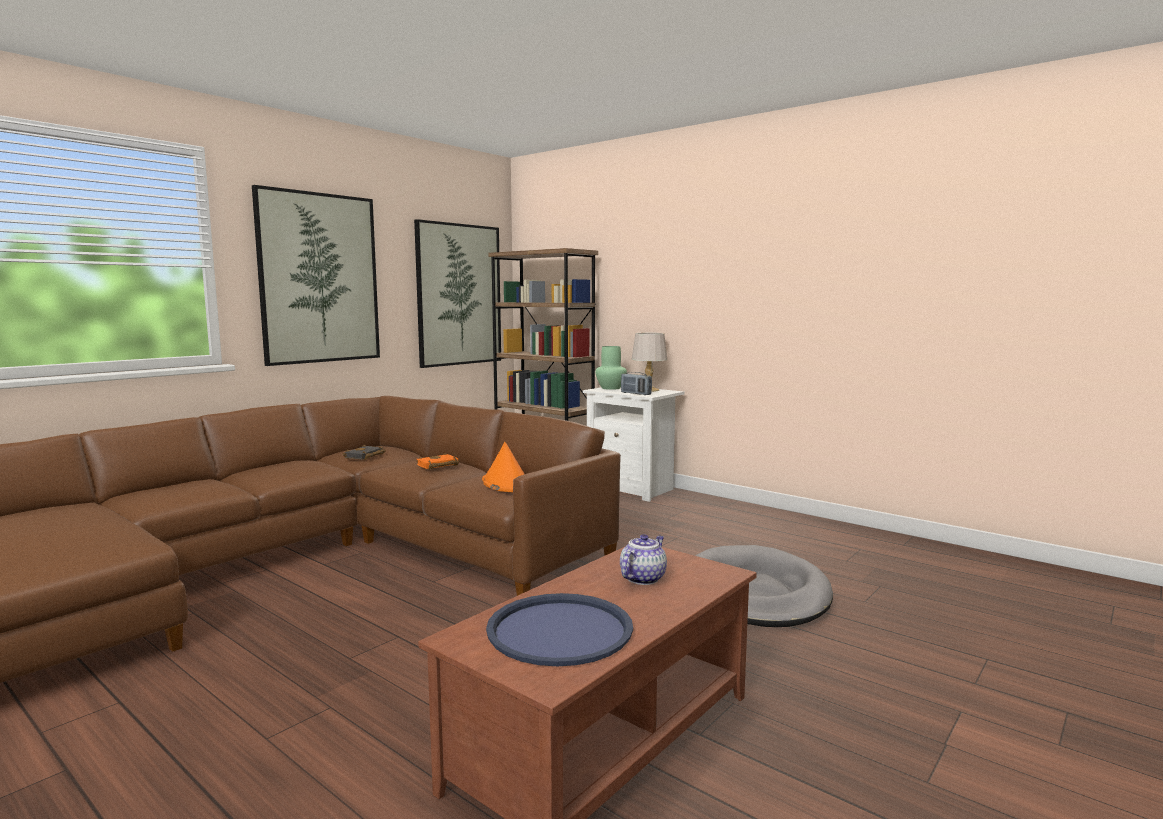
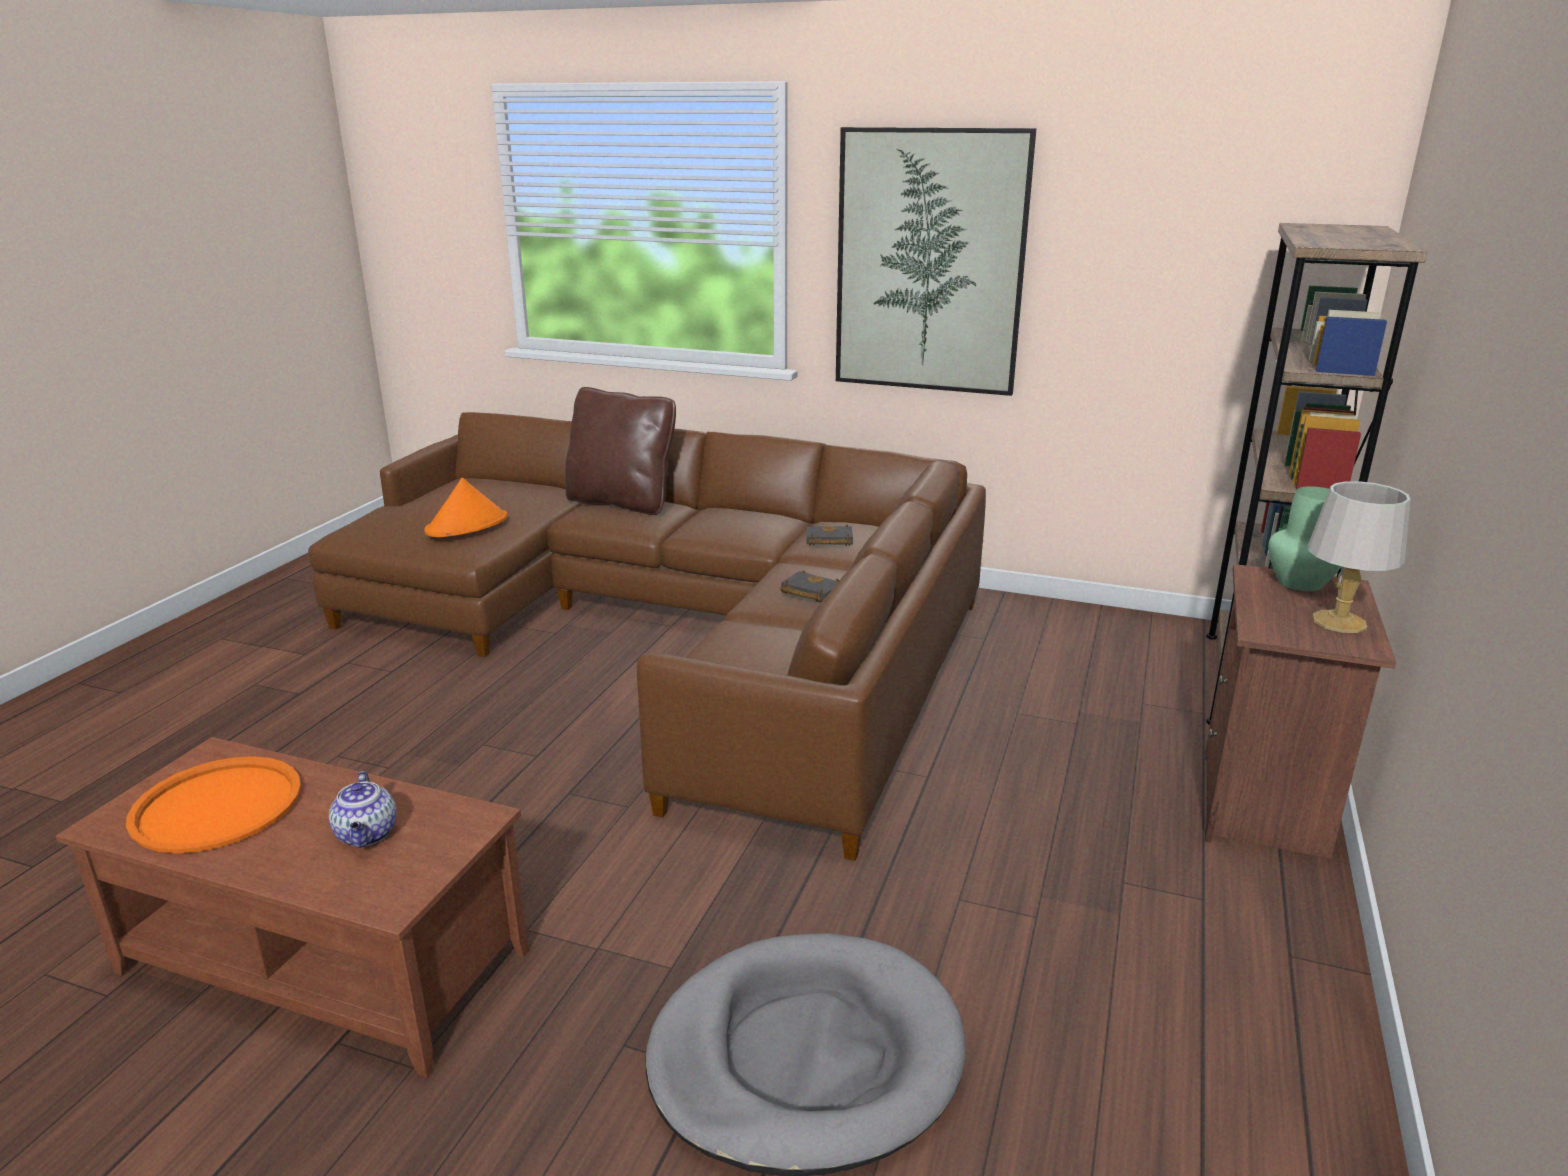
camera: 70 degrees right, 15 degrees up
(161, 490) = (622, 502): none -> brown pillow
(437, 465) = (808, 592): orange book -> black book
(459, 295) = (1215, 302): picture -> none
(506, 484) = (757, 658): orange hat -> orange hat (467, 525)
(560, 630) = (217, 806): blue tray -> orange tray
(633, 489) = (1265, 805): white nightstand -> brown nightstand
(636, 394) = (1262, 617): radio -> none
(643, 578) = (367, 835): teapot -> teapot turned 60 degrees clockwise

